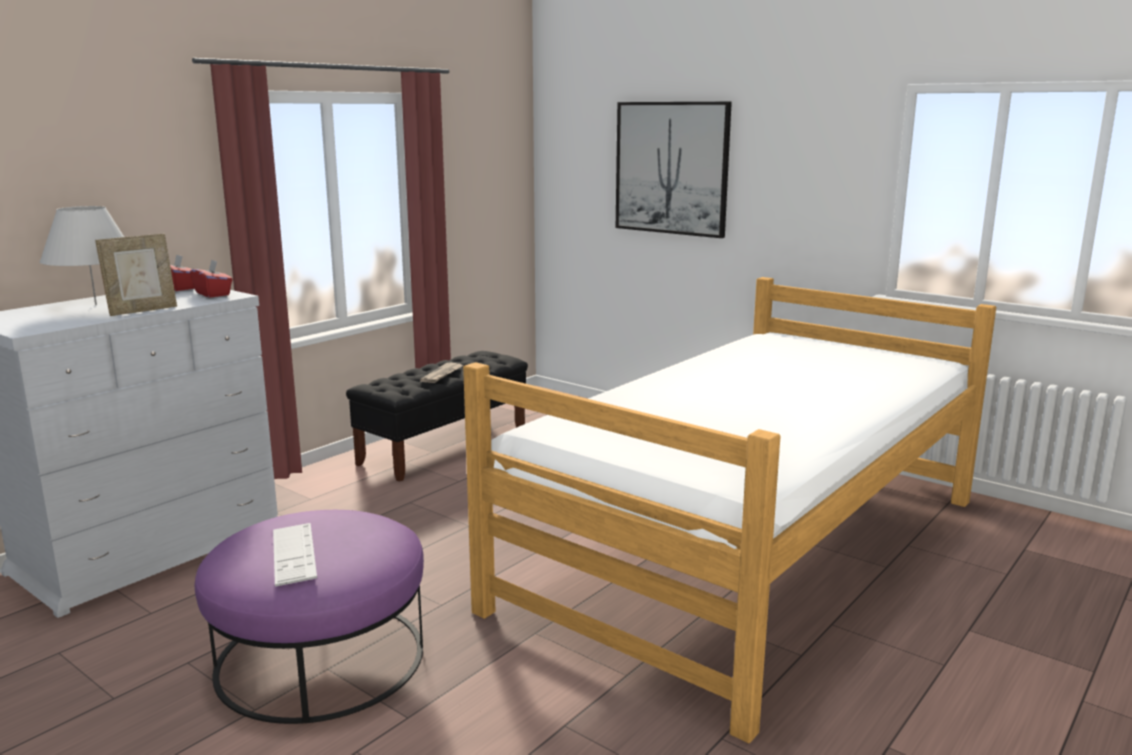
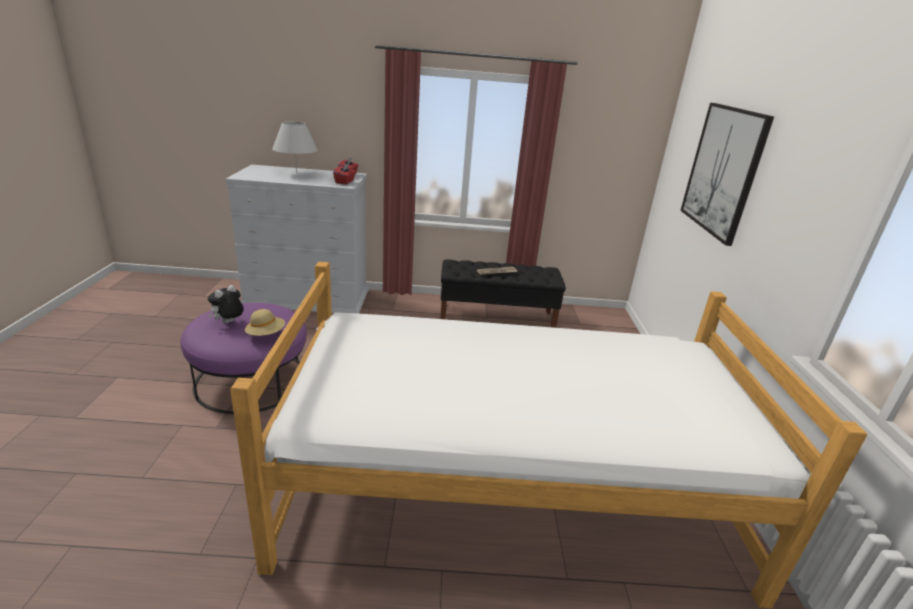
camera: 50 degrees right, 10 degrees up
(142, 310) = (295, 181): picture frame -> none
(294, 554) = (228, 323): keyboard -> plush toy
(378, 535) = (266, 334): none -> beige hat

